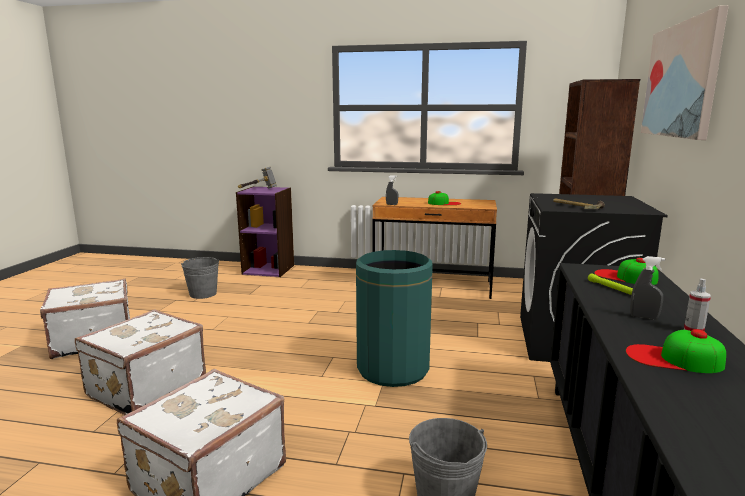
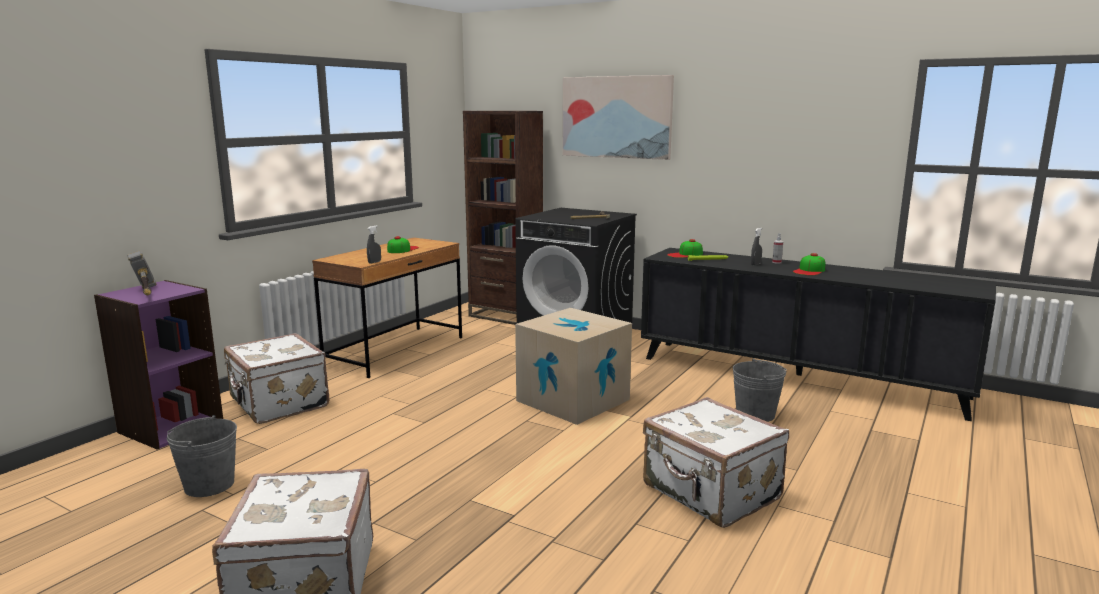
camera: 70 degrees left, 0 degrees up
(145, 387) = (516, 529): white suitcase -> white suitcase (278, 404)
(392, 369) = (573, 400): green trash can -> cardboard box

